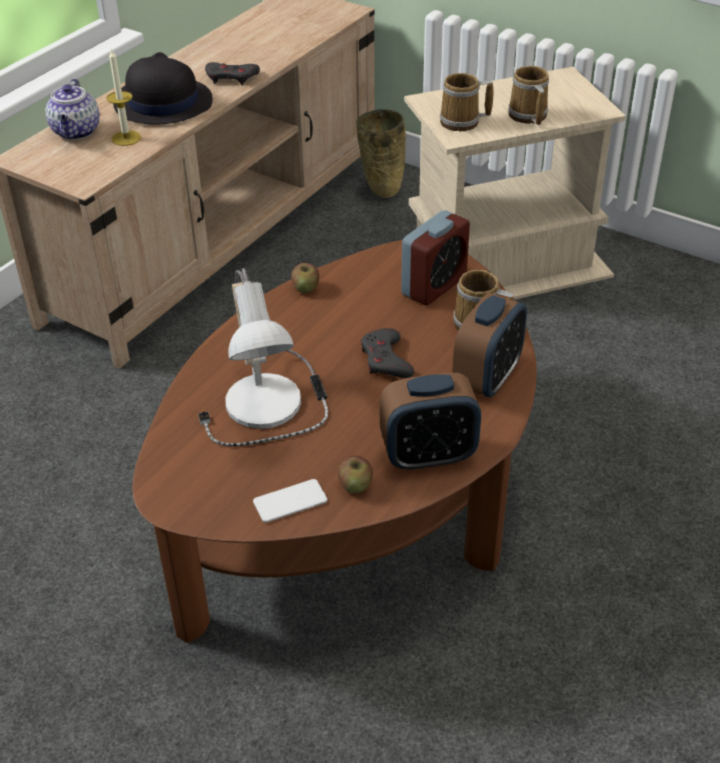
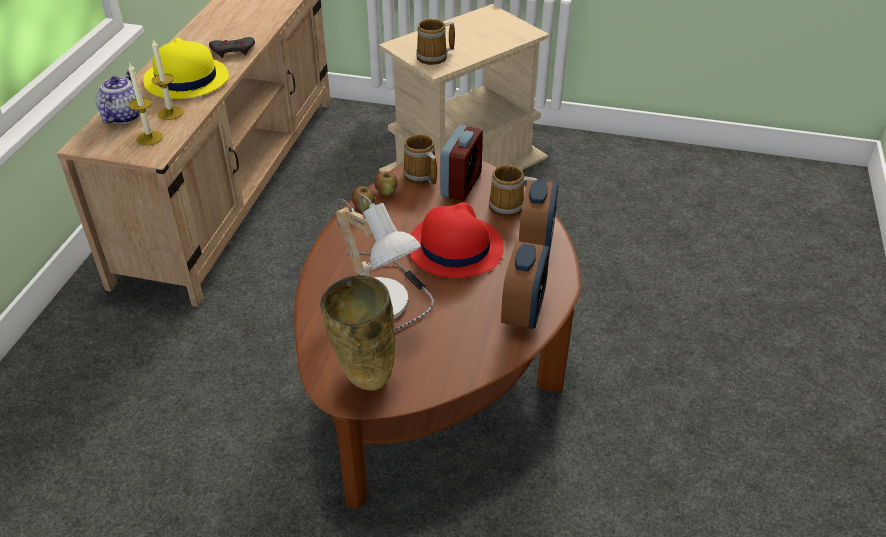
camera: 20 degrees left, 0 degrees up
(76, 132) = (124, 115): teapot -> teapot turned 150 degrees counterclockwise
(89, 162) = (149, 138): none -> candle
(162, 103) = (186, 80): black hat -> yellow hat
(290, 501) = (438, 371): phone -> none
(355, 485) = (481, 347): apple -> apple (386, 191)
(381, 190) = (347, 124): beige vase -> beige vase (364, 377)
(386, 359) = (454, 247): grey game controller -> red hat
(428, 455) = (523, 311): alarm clock -> alarm clock turned 45 degrees counterclockwise
(527, 116) = (479, 45): mug -> mug (420, 176)

